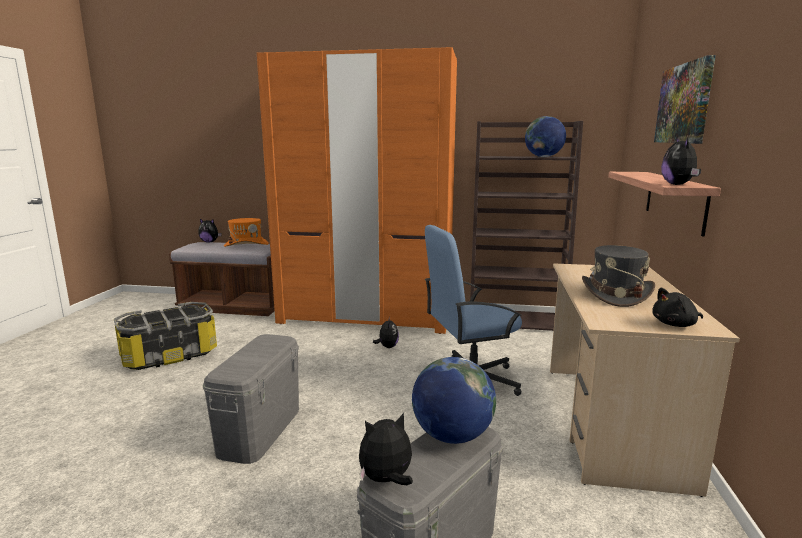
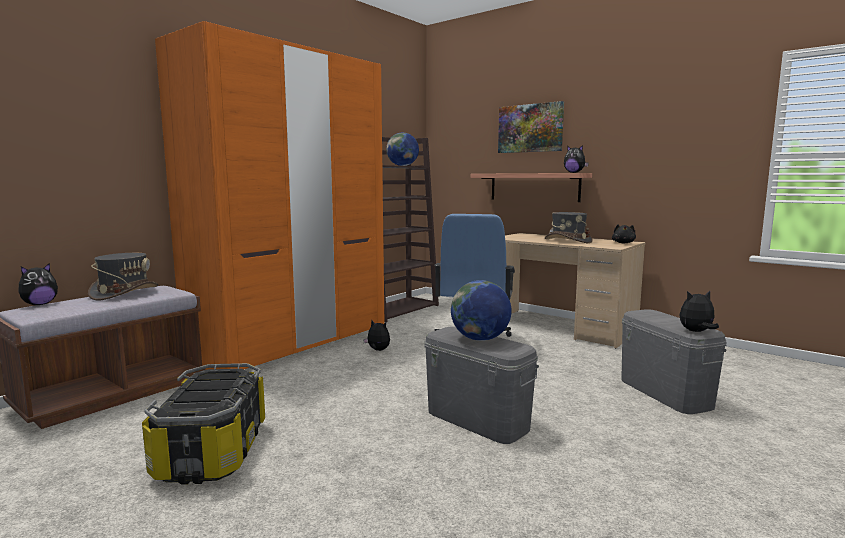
camera: 60 degrees left, 5 degrees down
(246, 245) = (124, 293): orange hat -> grey hat
(386, 480) = (696, 332): plush toy -> plush toy turned 75 degrees clockwise
(452, 436) = (652, 315): globe -> globe (480, 339)

